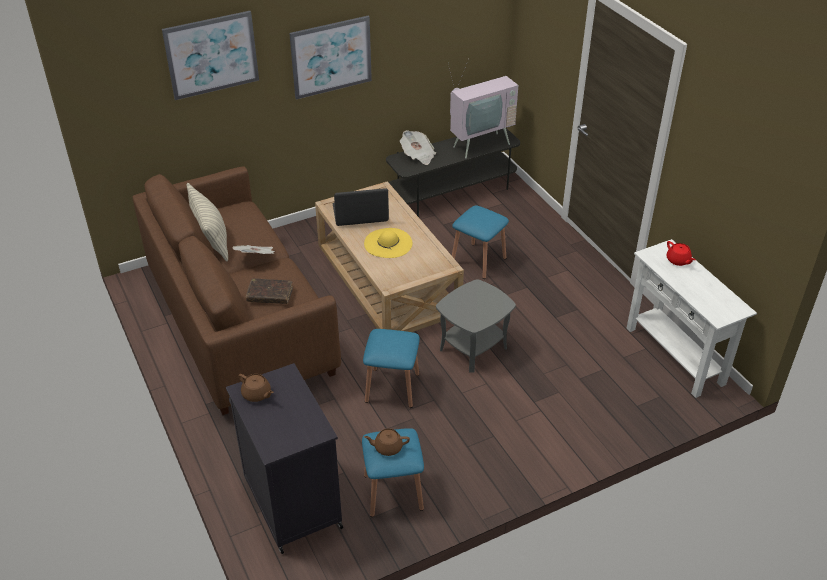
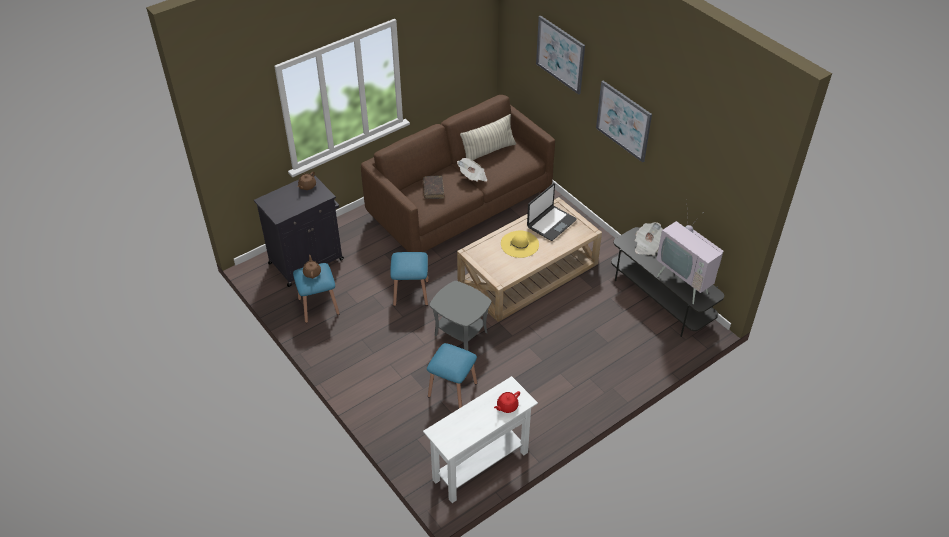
camera: 80 degrees right, 5 degrees up
(360, 214) = (551, 223): laptop -> laptop turned 60 degrees clockwise
(478, 260) = (568, 326): blue stool -> blue stool (452, 389)

